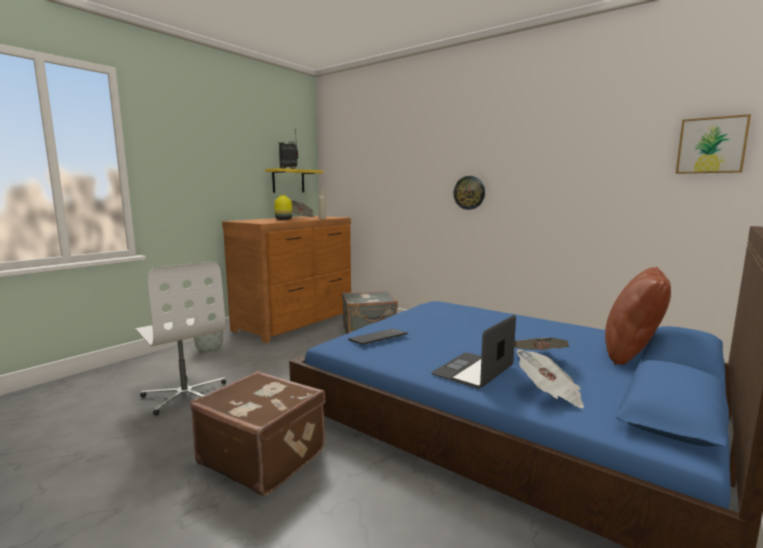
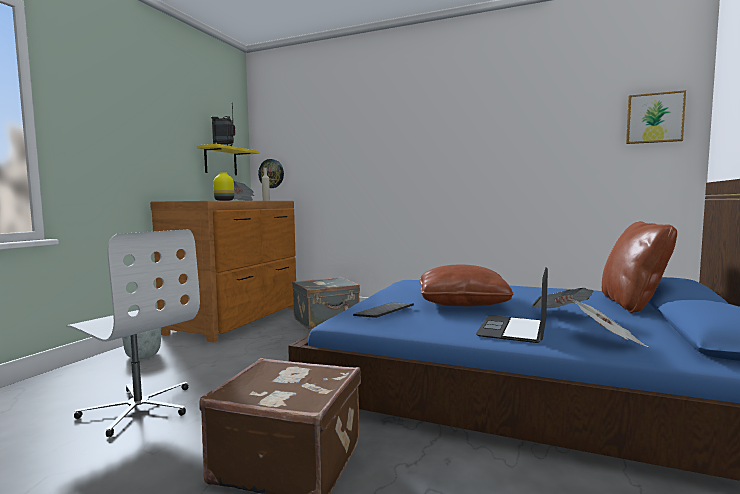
camera: 15 degrees left, 5 degrees down
(457, 335) = (461, 303): none -> brown pillow
(469, 192) = (427, 169): wall clock -> wall clock (271, 173)

